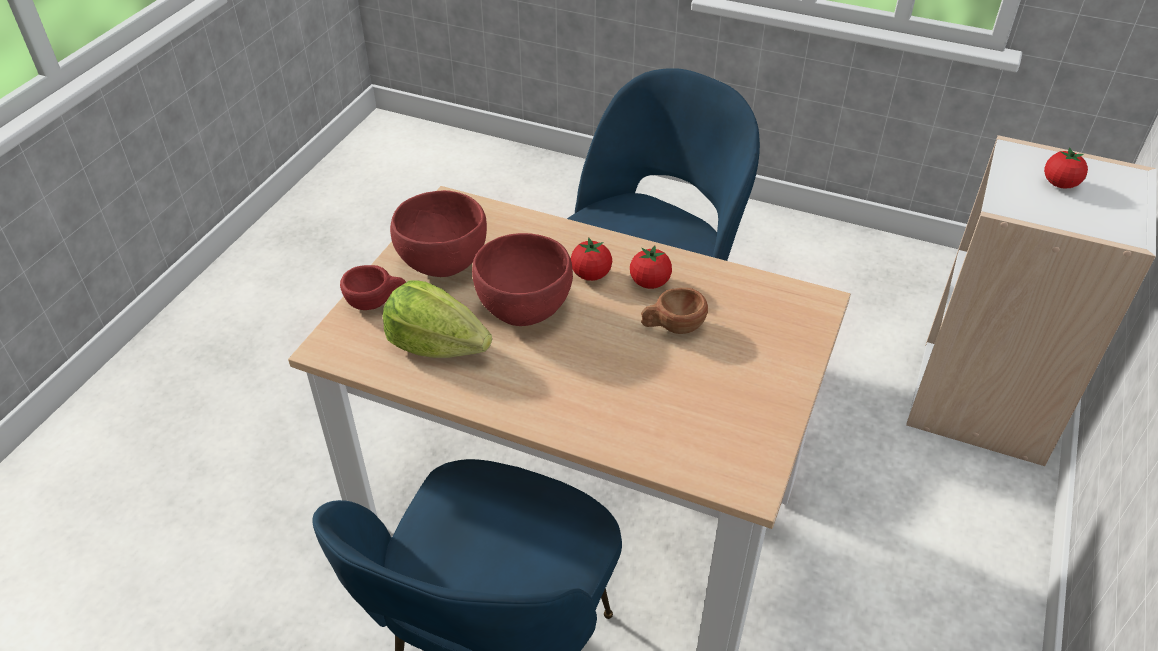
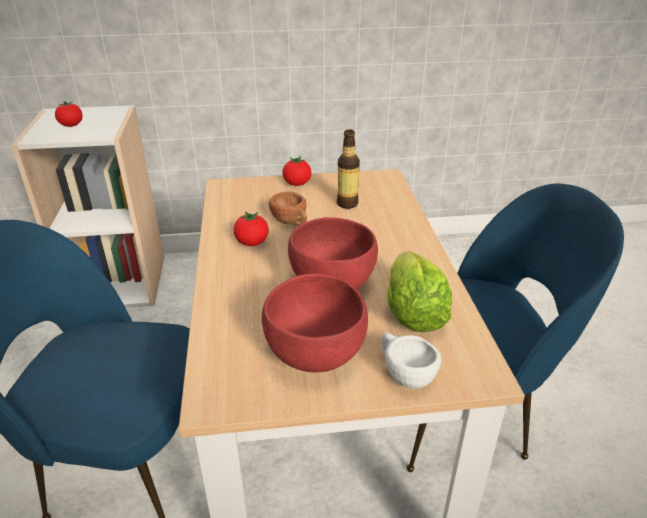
camera: 120 degrees left, 10 degrees down
(377, 302) = (404, 373): red cup -> white cup
(591, 275) = (263, 270): tomato -> tomato (297, 184)
(688, 397) = (347, 204): none -> bottle

